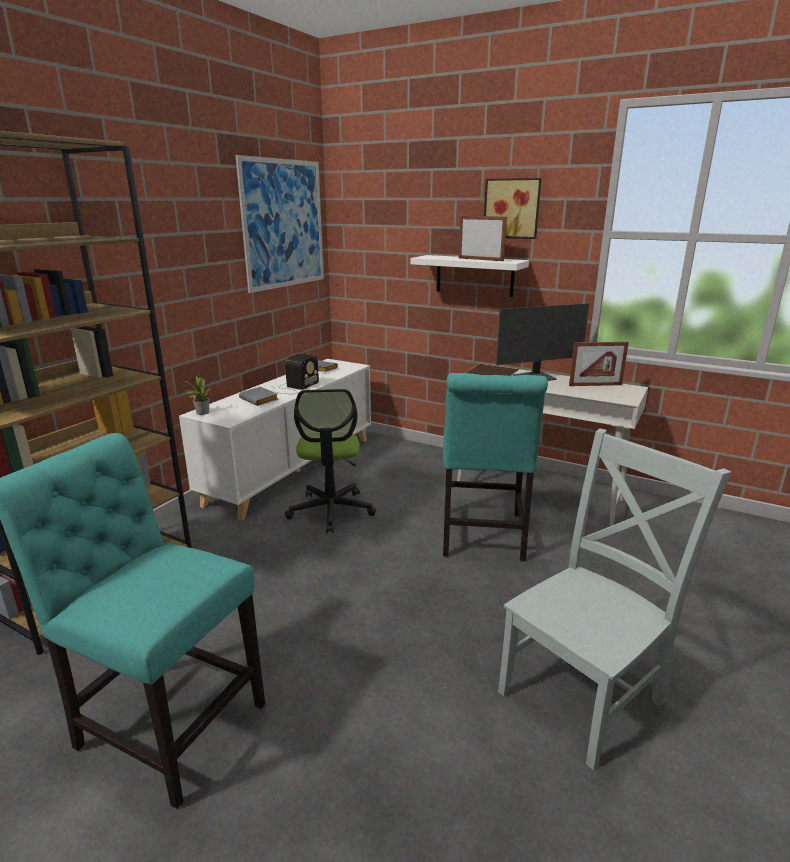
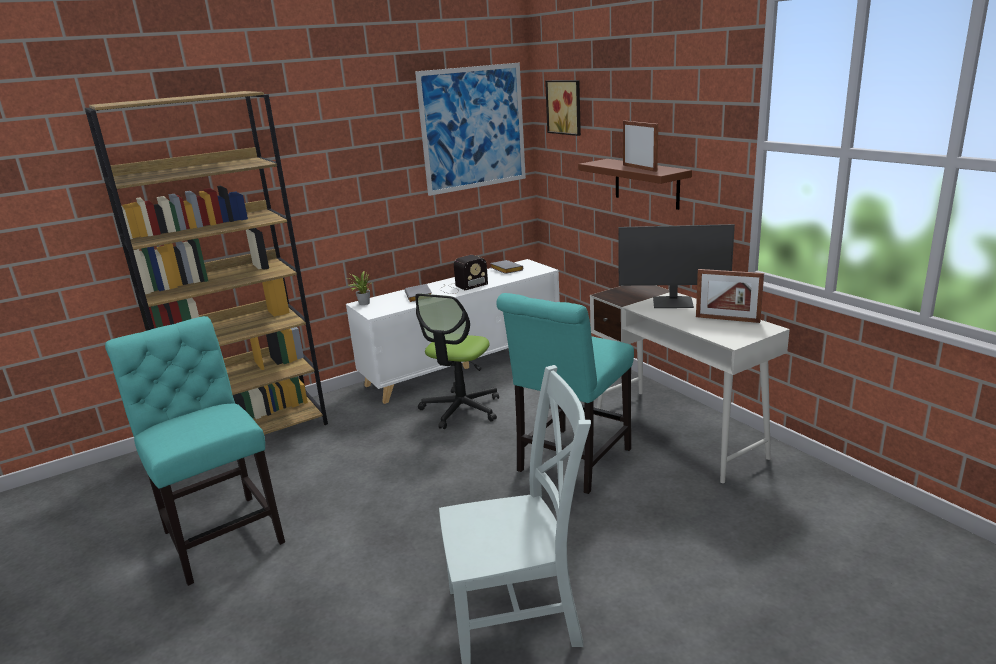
camera: 30 degrees right, 0 degrees up
(474, 275) = (646, 183): white shelf -> brown shelf
(512, 208) = (676, 112): picture -> picture (565, 107)

